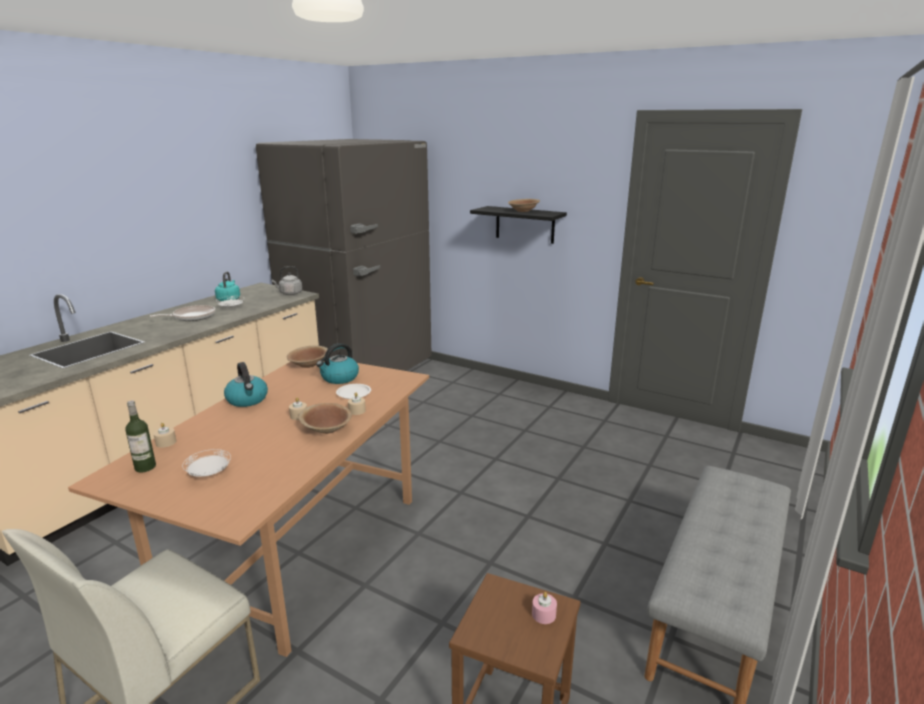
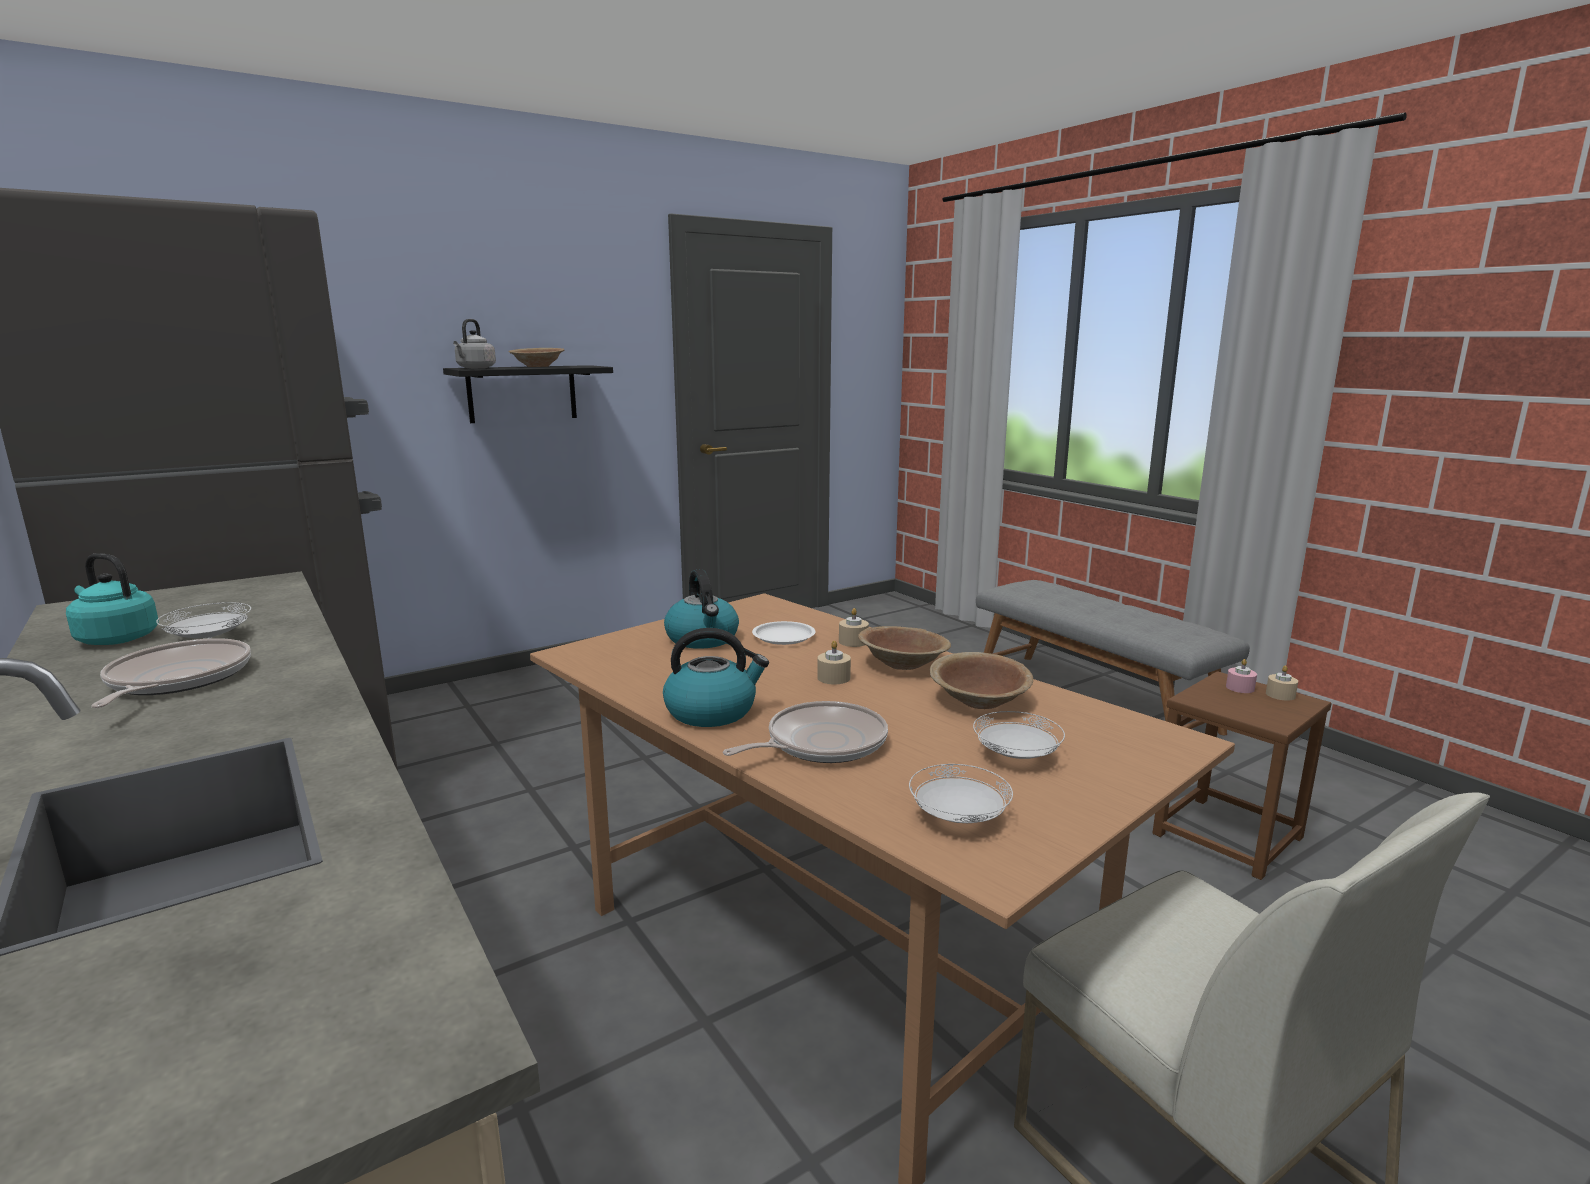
camera: 65 degrees left, 5 degrees down
(145, 467) = (958, 818): bottle -> white plate
(166, 442) = (851, 795): beige candle -> beige candle (1280, 695)
(217, 427) = (820, 743): none -> frying pan
(289, 293) = (236, 588): grey kettle -> grey kettle (475, 368)
(308, 364) = (600, 653): brown bowl -> brown bowl (979, 701)

